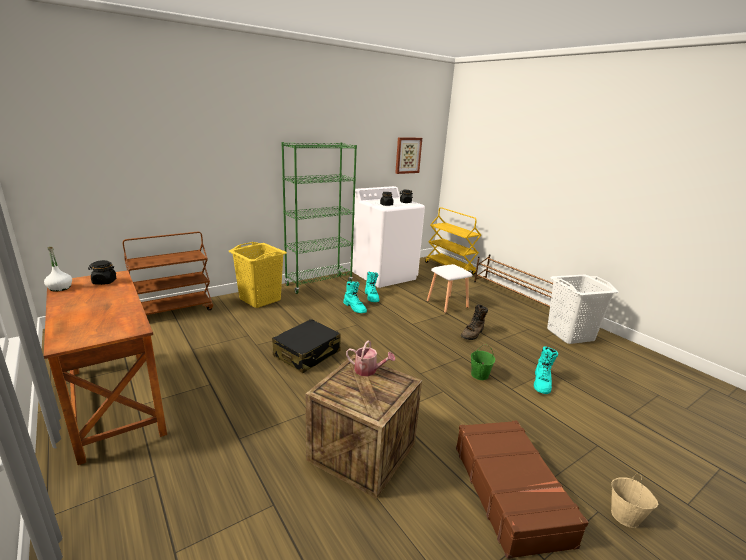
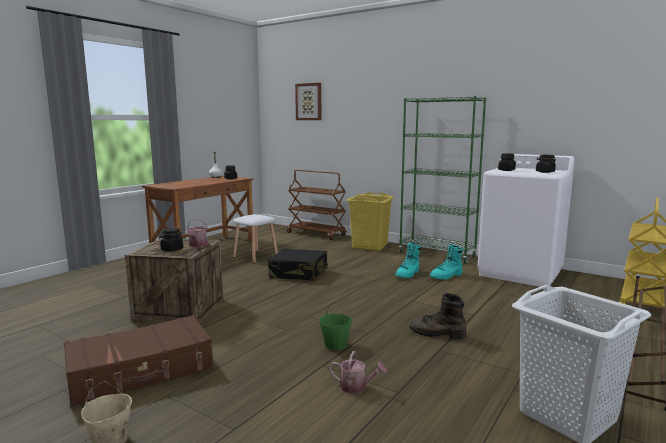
camera: 70 degrees right, 10 degrees down
(379, 389) = (172, 249): none -> black jar
(408, 155) = (605, 113): picture -> picture (309, 102)
(448, 304) = (502, 312): white stool -> white stool (255, 257)
(542, 383) = (356, 387): turquoise boot -> watering can

